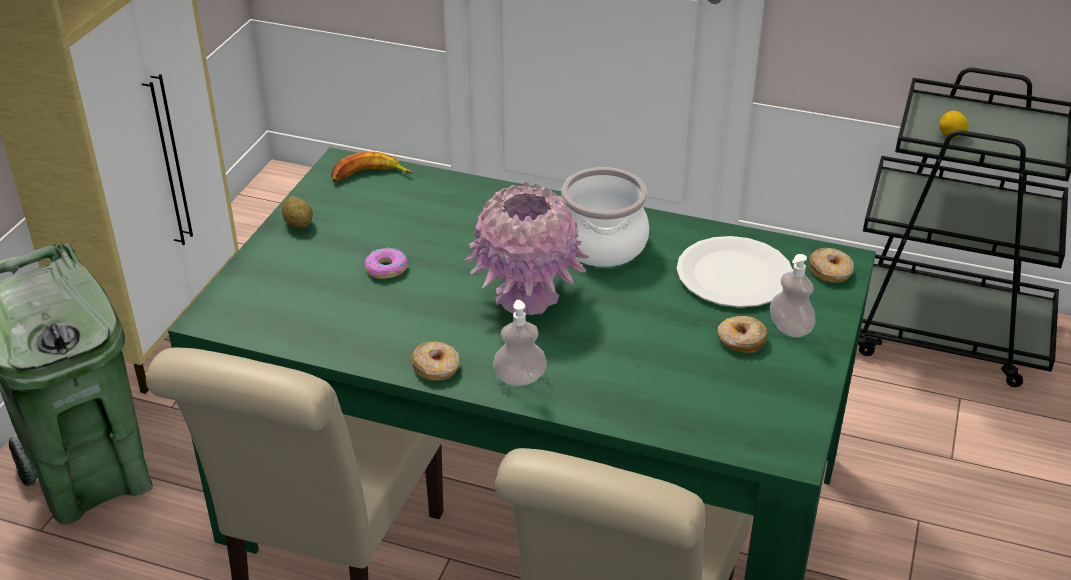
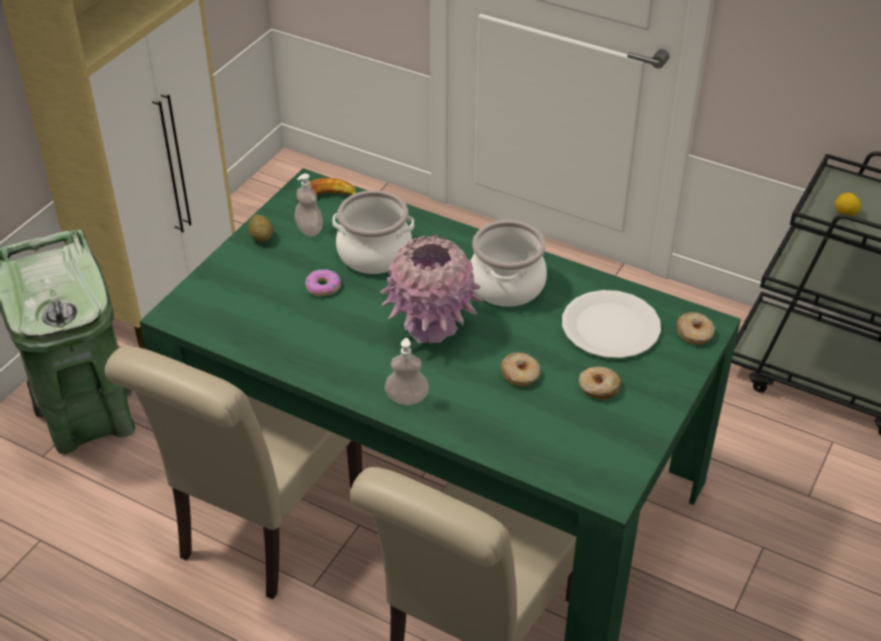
camera: 10 degrees right, 5 degrees up
(436, 368) = (342, 380): donut -> donut (520, 374)
(438, 227) = (374, 253): none -> cooking pot
(790, 328) = (643, 382): soap dispenser -> soap dispenser (309, 229)

